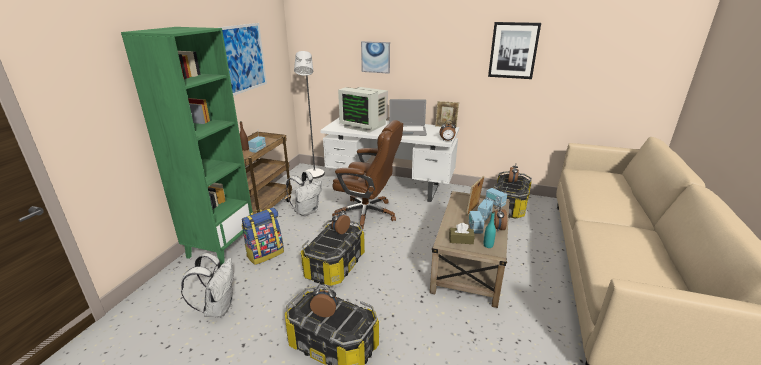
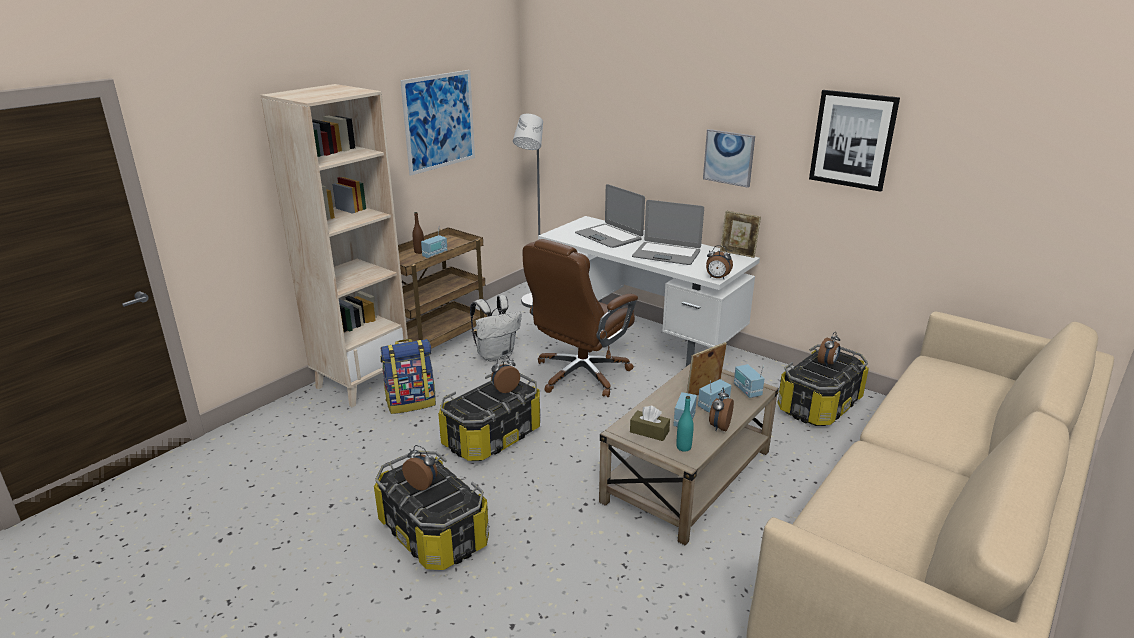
camera: 20 degrees right, 0 degrees up
(218, 308) = (324, 456): white backpack -> none
(221, 247) = (362, 382): green bookcase -> beige bookcase
(365, 125) = (609, 236): monitor -> laptop
(367, 214) = (580, 375): brown office chair -> brown office chair turned 90 degrees clockwise
(375, 57) = (640, 129): picture -> picture (729, 157)

